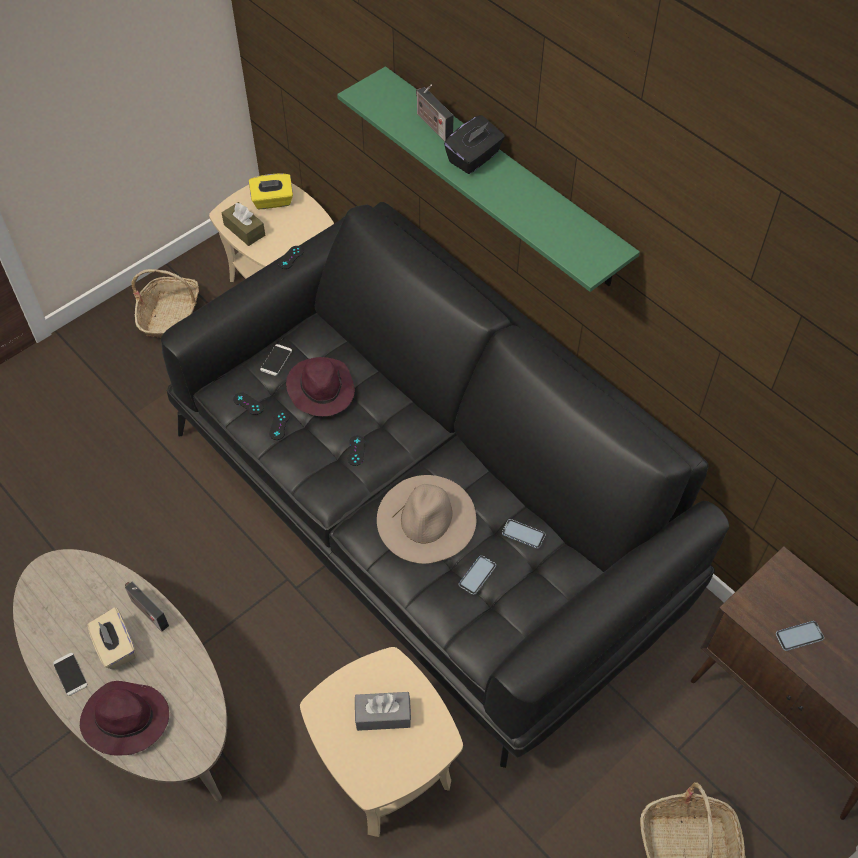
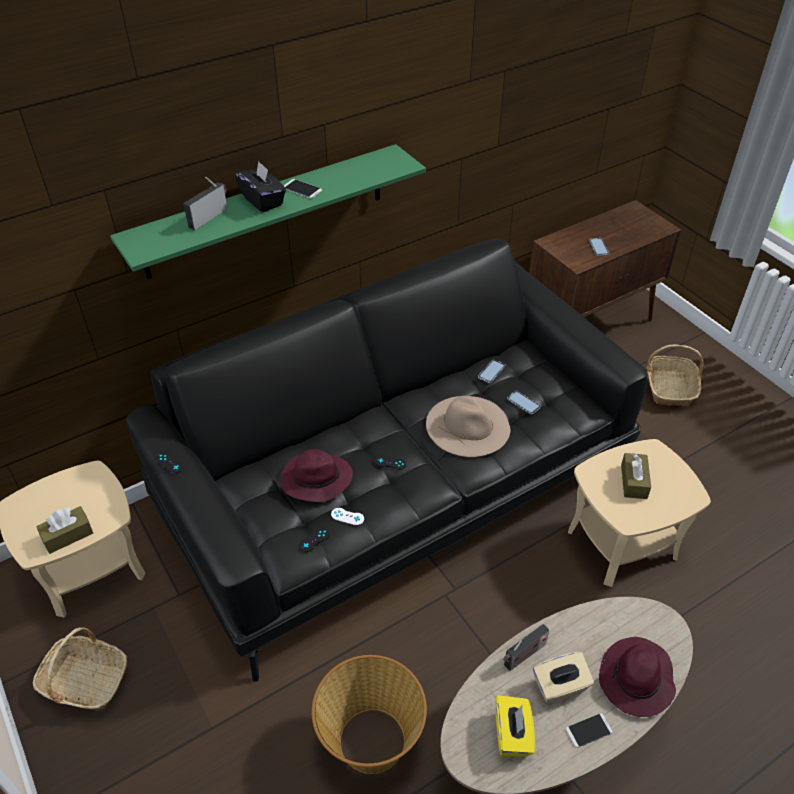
camera: 80 degrees left, 10 degrees down
(124, 536) = (371, 741): none -> basket
(272, 201) = (39, 507): yellow tissue box -> yellow tissue box (512, 734)
(276, 360) = (269, 511): phone -> phone (302, 189)
(279, 425) = (347, 516): black game controller -> white game controller
(383, 715) = (634, 481): grey tissue box -> brown tissue box
(432, 125) = (209, 217): radio -> radio turned 150 degrees clockwise

